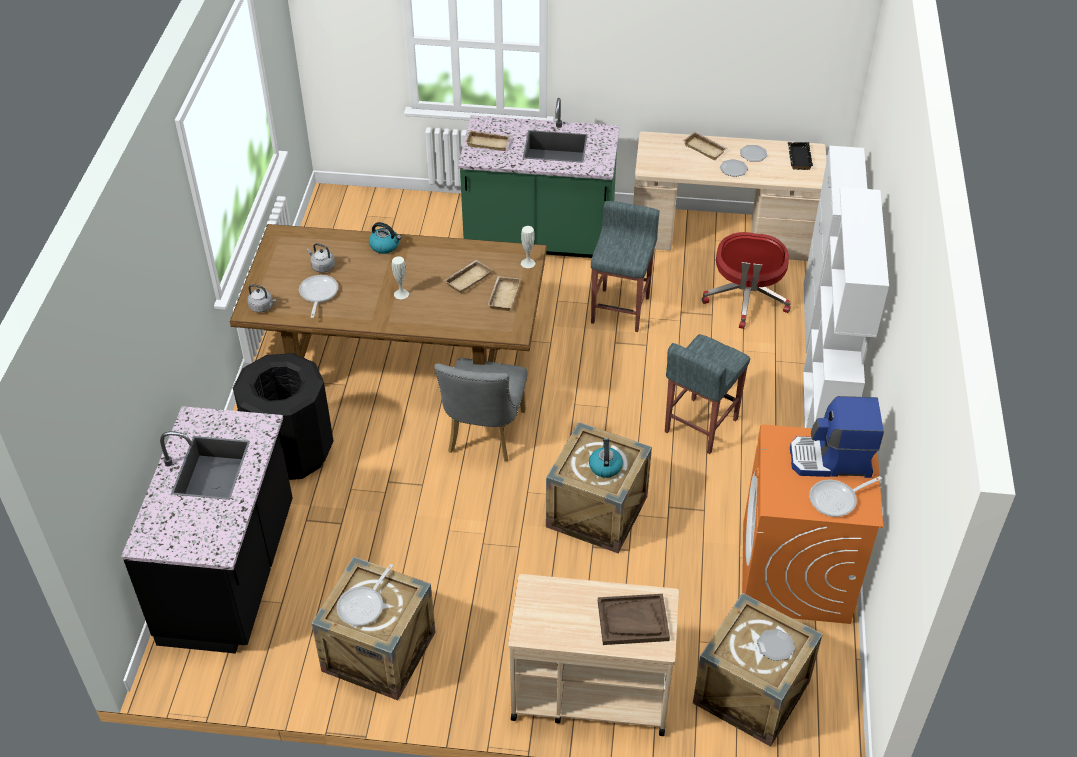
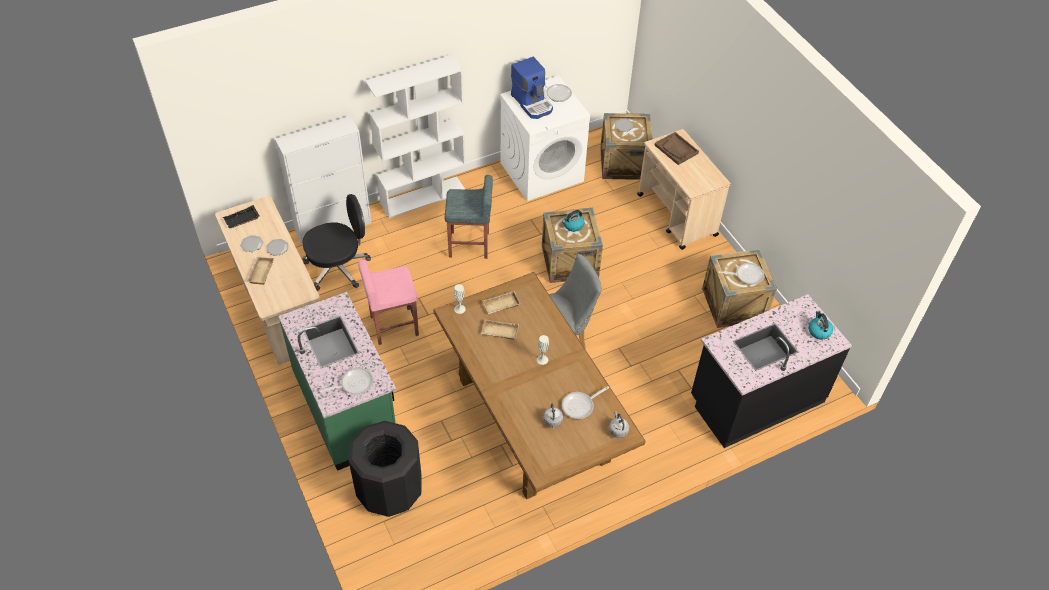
camera: 125 degrees left, 5 degrees up
(291, 453) = (653, 429): black trash can -> black trash can (389, 491)
(385, 246) = (503, 397): kettle -> kettle (818, 331)
(488, 142) = (353, 384): beige tray -> frying pan
(621, 309) = (393, 326): grey stool -> pink stool
(746, 299) = (338, 267): red office chair -> black office chair
(795, 573) = (542, 171): orange washing machine -> white washing machine

